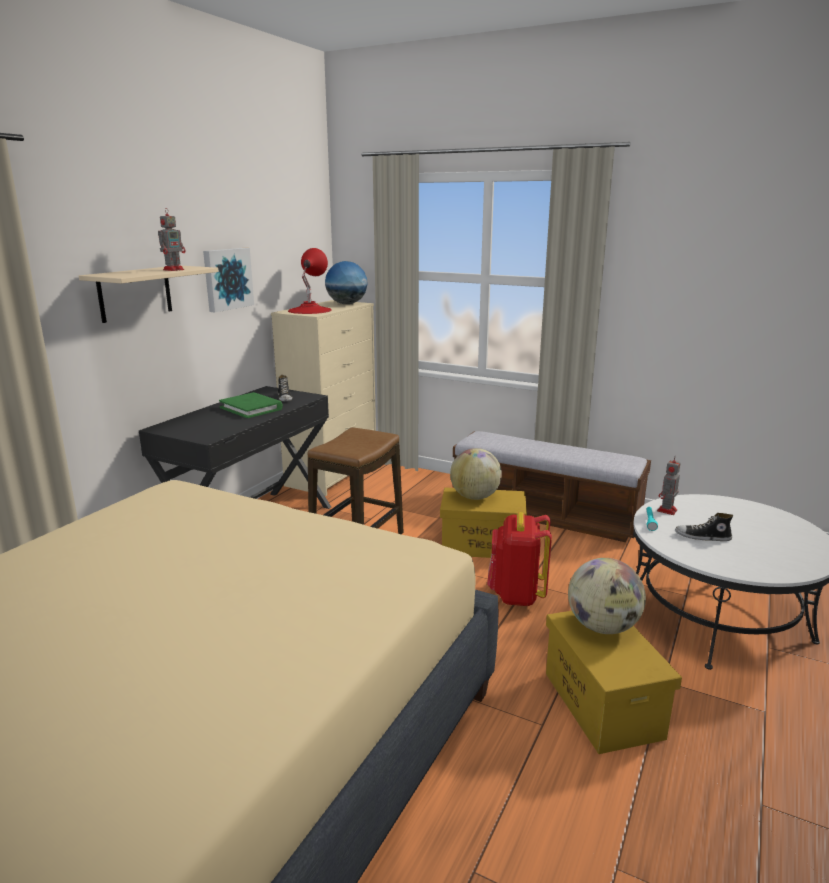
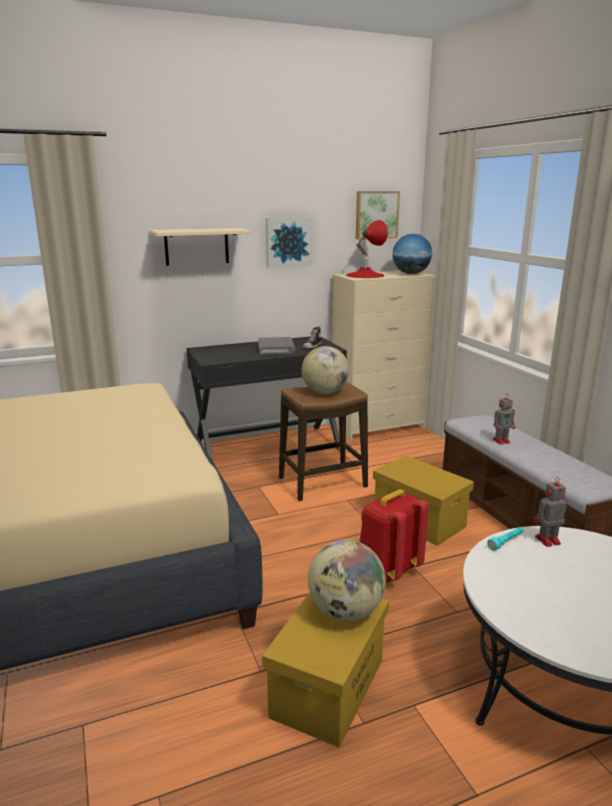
camera: 40 degrees right, 0 degrees up
(174, 270) = (215, 230): toy robot -> toy robot (502, 441)
(251, 408) = (276, 348): green book -> grey book
(299, 242) = (376, 215): none -> picture
(475, 497) = (418, 471): globe -> globe (325, 392)
(702, 537) = (538, 578): shoe -> none

